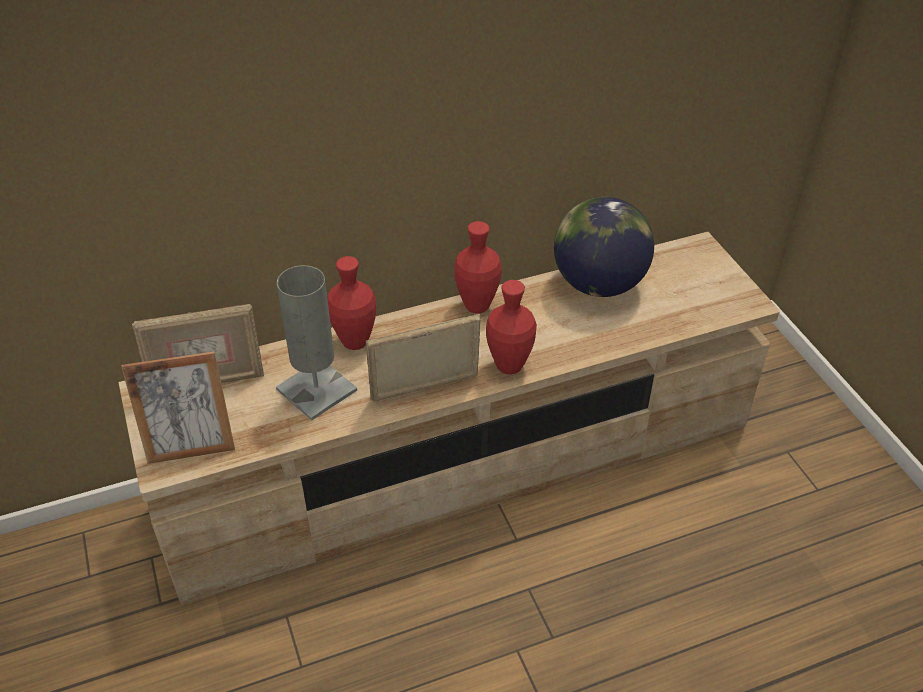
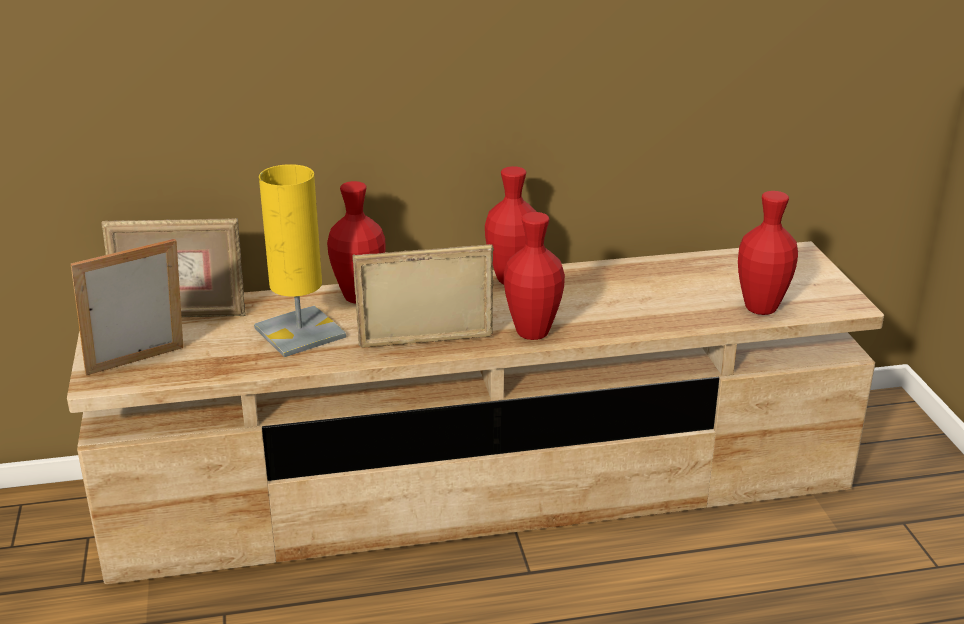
camera: 10 degrees right, 15 degrees down
(191, 447) = (139, 366): picture frame -> picture frame turned 150 degrees clockwise
(316, 390) = (300, 332): grey table lamp -> yellow table lamp
(598, 285) = (663, 274): globe -> none
(684, 315) = (760, 308): none -> red vase

